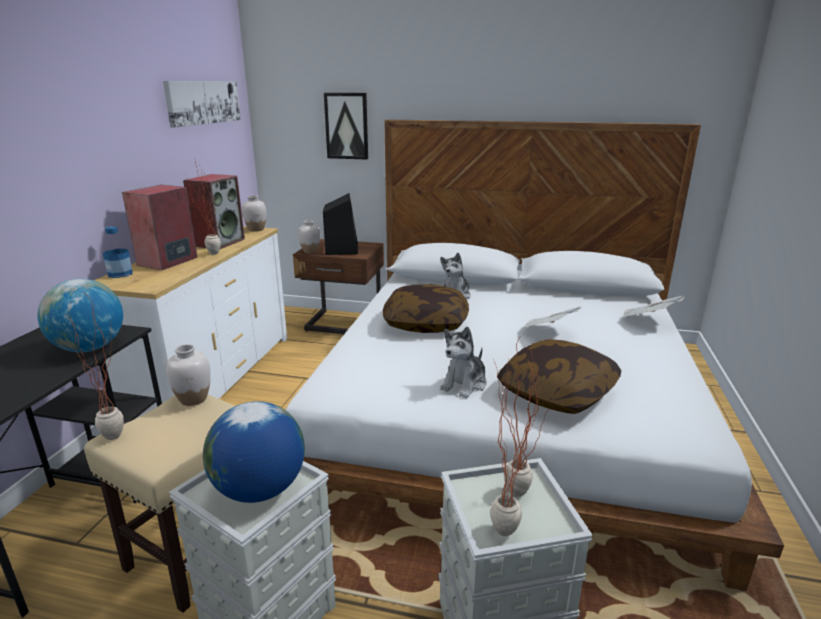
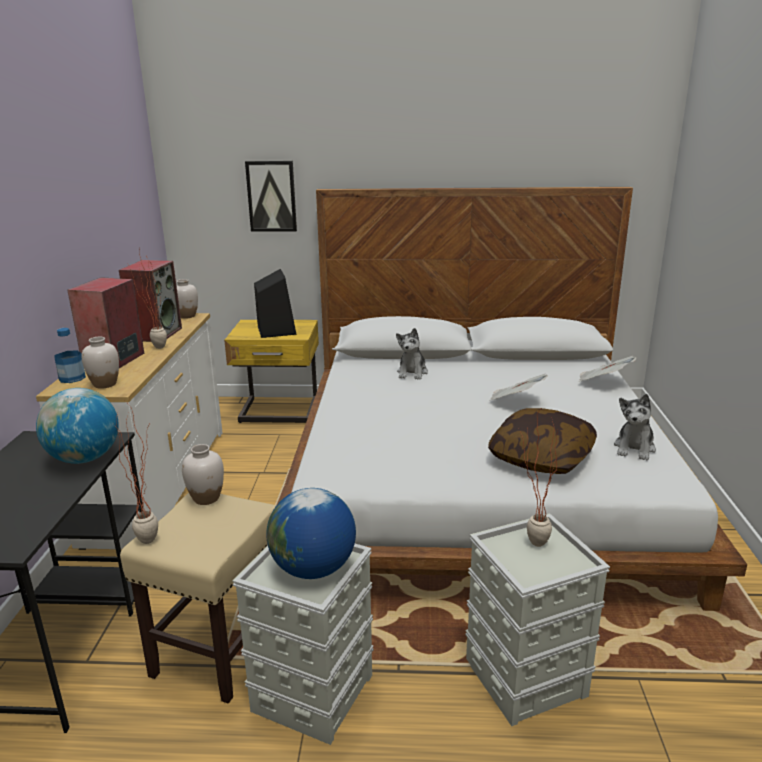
camera: 10 degrees left, 0 degrees up
(203, 102) = (120, 180): picture -> none
(310, 251) = (242, 335): white vase -> white vase (105, 384)
(343, 325) = (279, 412): brown nightstand -> yellow nightstand
(426, 323) = (394, 402): pillow -> none
(465, 384) = (455, 458): plush toy -> plush toy (634, 448)
(514, 531) = (545, 572): potted plant -> none

